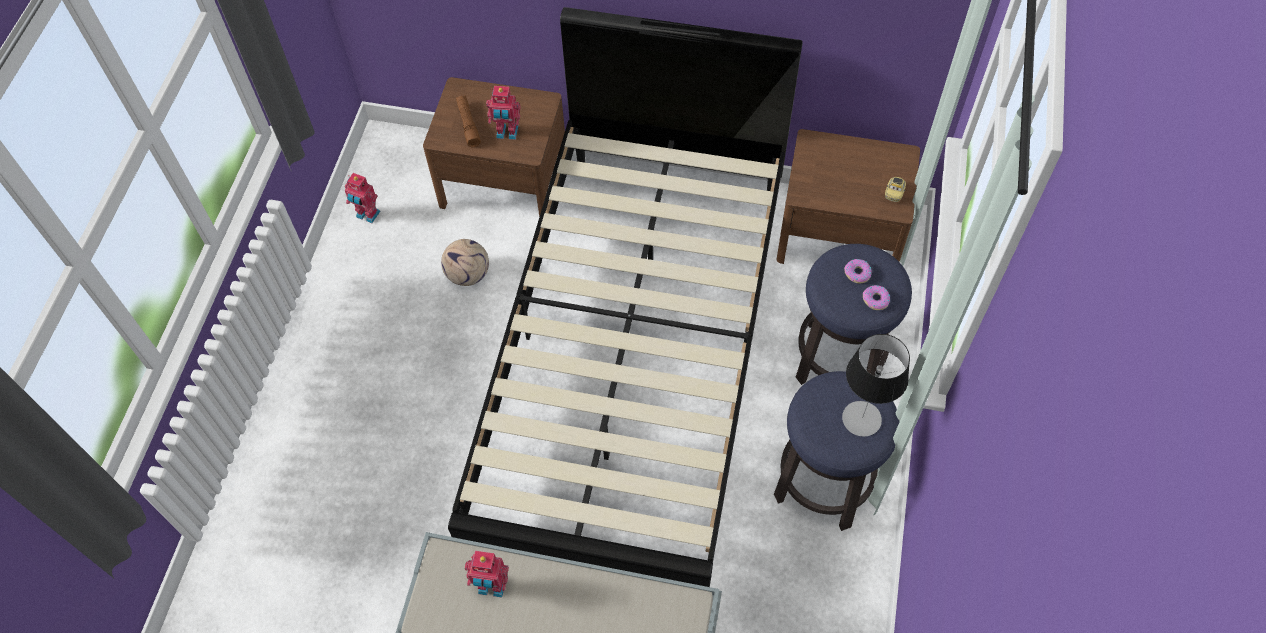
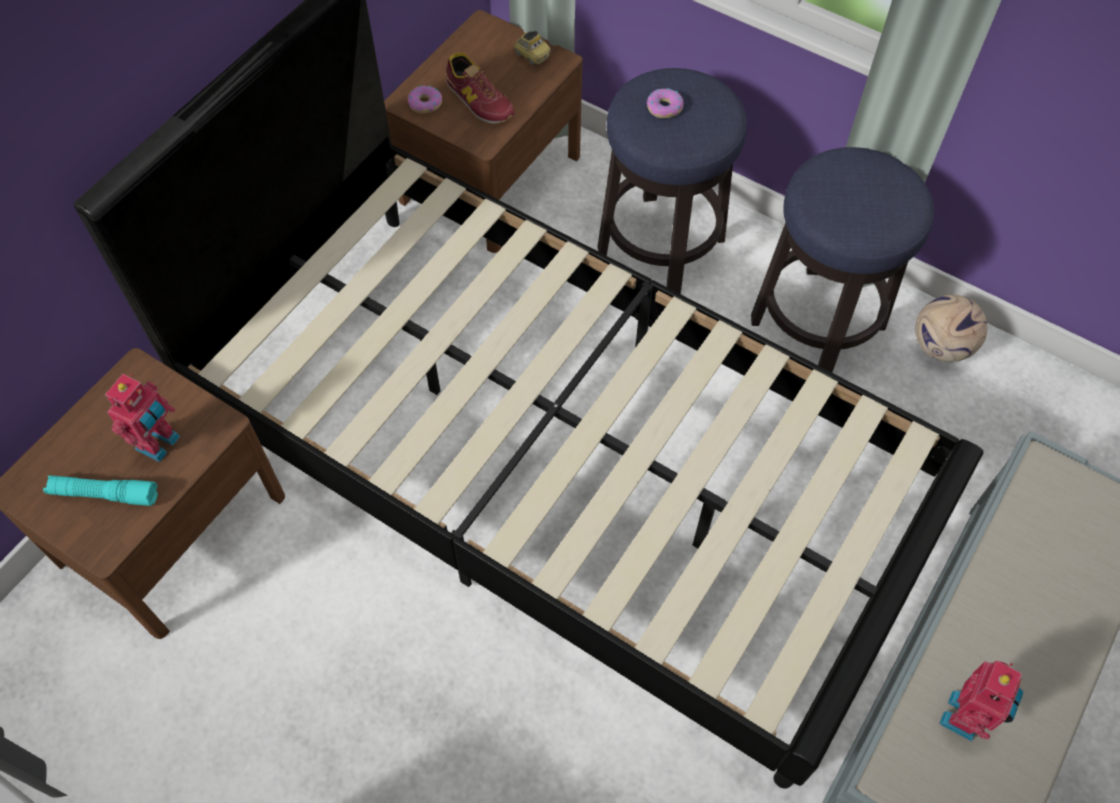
camera: 70 degrees left, 0 degrees up
(367, 215) = (106, 760): toy robot -> none
(467, 274) = (310, 635): football -> football (940, 347)
(468, 124) = (104, 494): brown flashlight -> turquoise flashlight
(835, 179) = (479, 100): none -> shoe
(861, 419) = (872, 180): table lamp -> none
(875, 300) = (710, 105): donut -> donut (425, 103)

